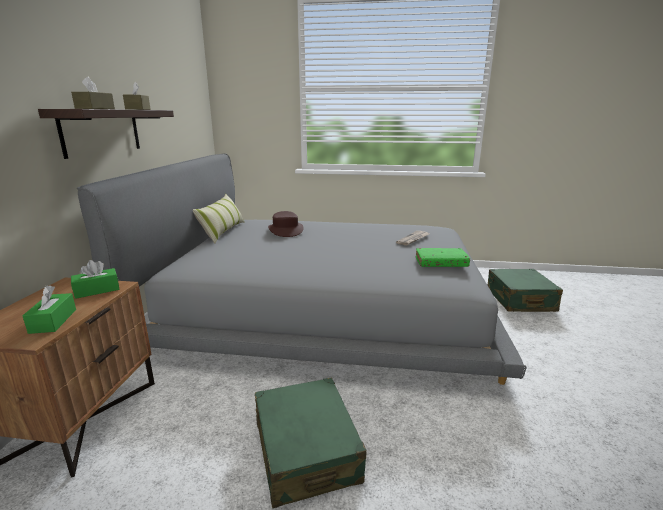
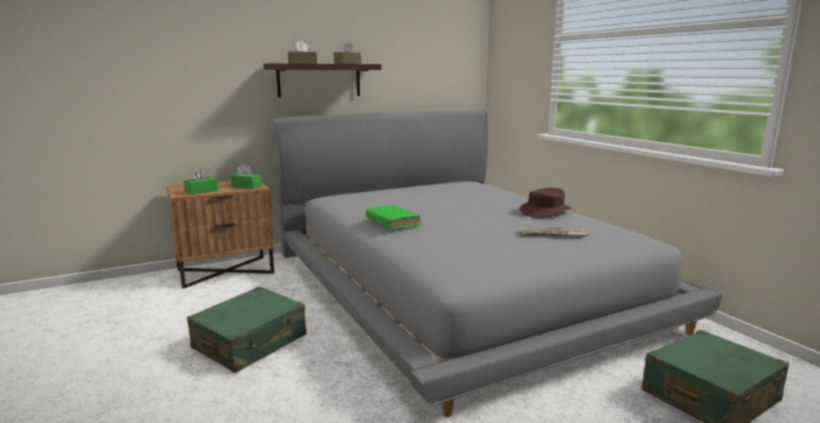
camera: 55 degrees right, 5 degrees down
(223, 231) = (425, 184): pillow -> none
(285, 230) = (466, 194): brown hat -> brown hat (545, 211)
(441, 263) = (497, 256): green book -> green book (392, 223)

